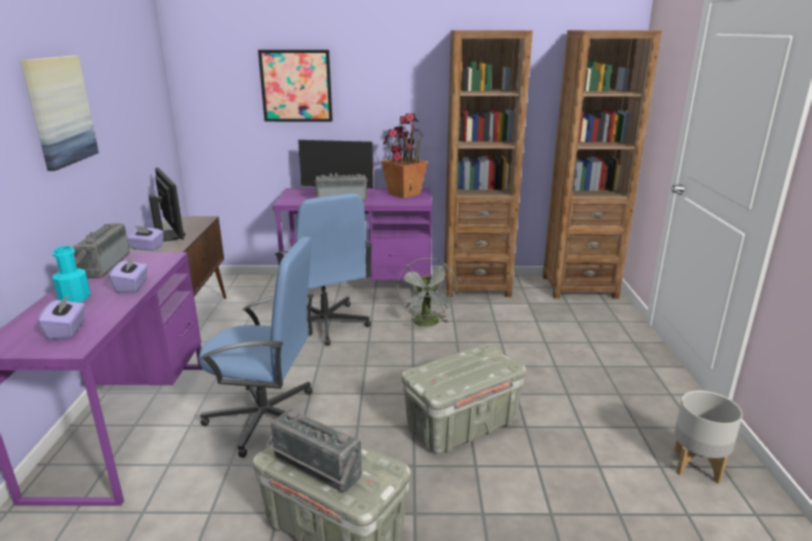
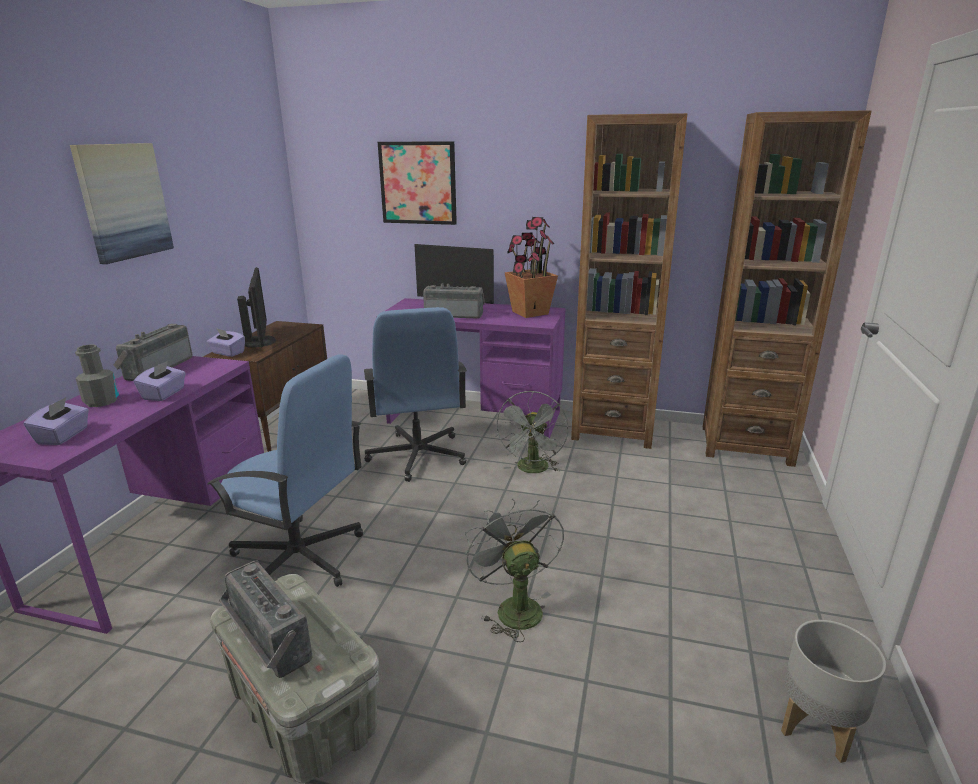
camera: 15 degrees right, 0 degrees up
(75, 298) = (101, 401): turquoise bottle -> grey bottle
(461, 426) = (514, 606): grey storage box -> grey fan

